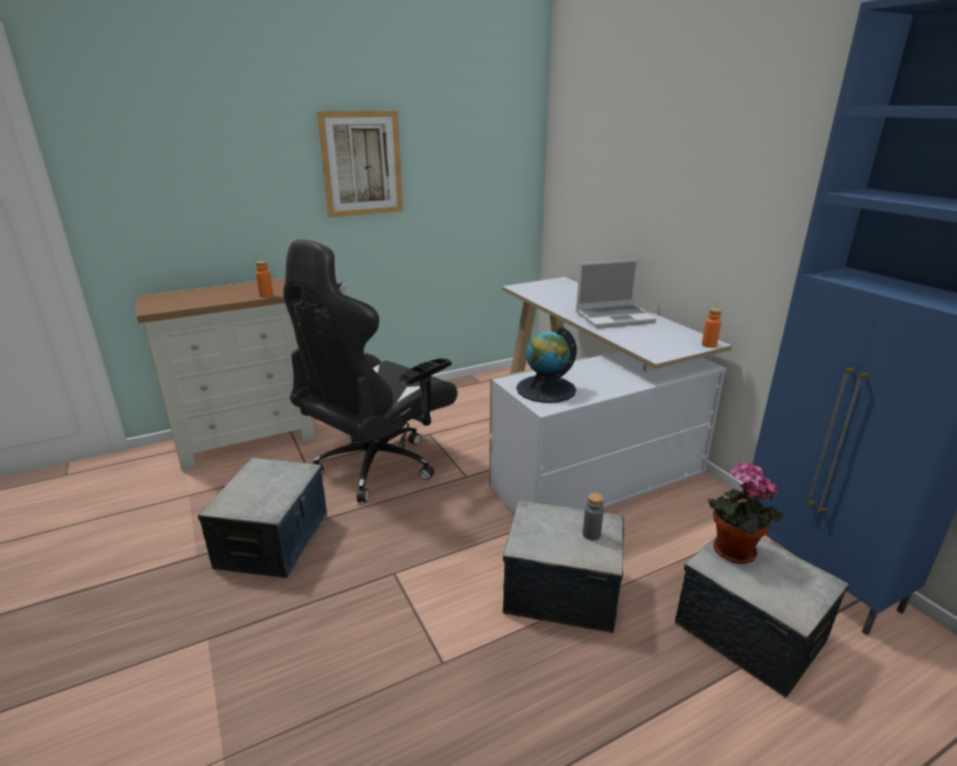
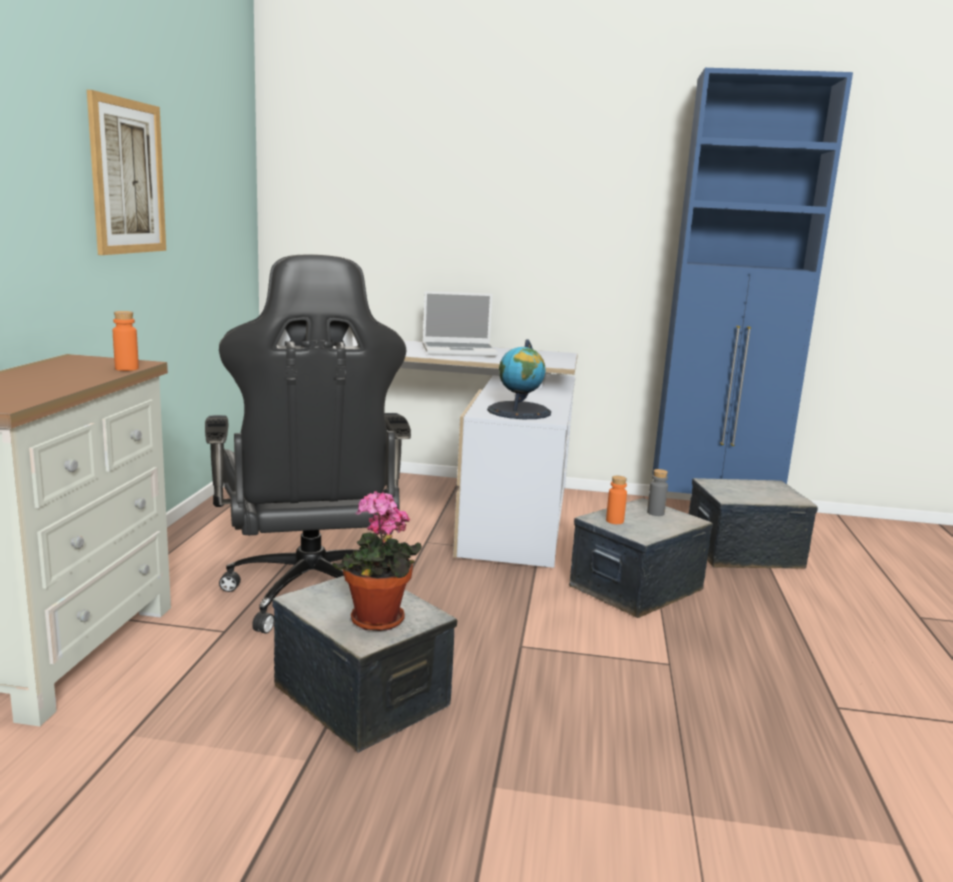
camera: 55 degrees left, 10 degrees down
(614, 317) = (460, 351): laptop -> laptop turned 60 degrees clockwise
(709, 345) = (567, 355): orange bottle -> orange bottle (614, 521)
(731, 553) = (724, 489): potted plant -> potted plant (376, 622)

